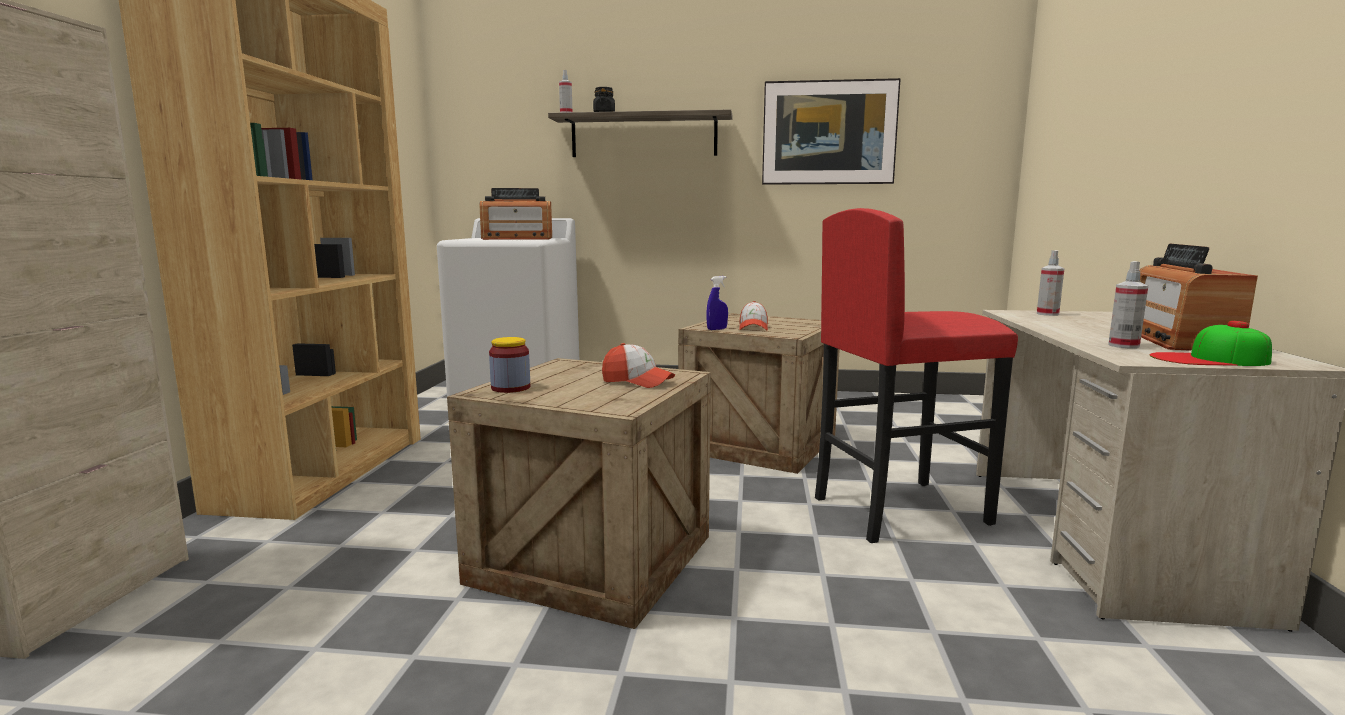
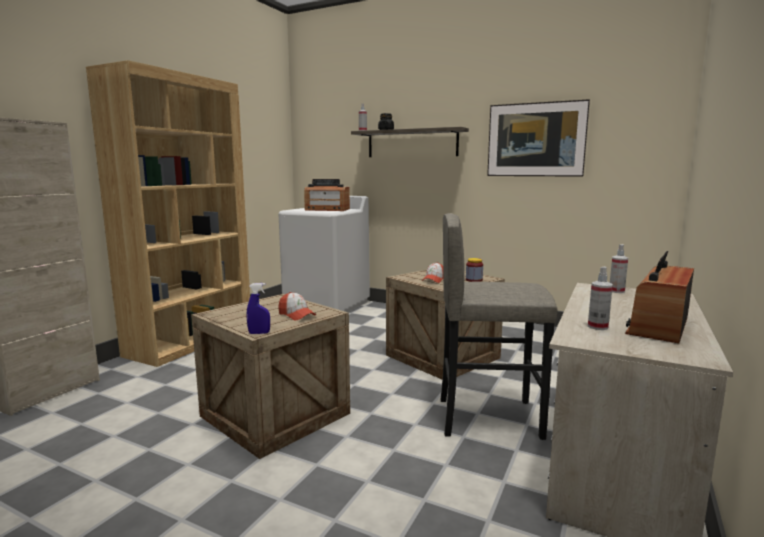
camera: 20 degrees right, 0 degrees up
(510, 388) = (227, 312): jar -> jar (474, 280)
(717, 329) = (408, 279): blue spray bottle -> blue spray bottle (259, 333)
(899, 510) = (488, 417): red stool -> grey stool
(1209, 359) = (633, 346): cap -> none

